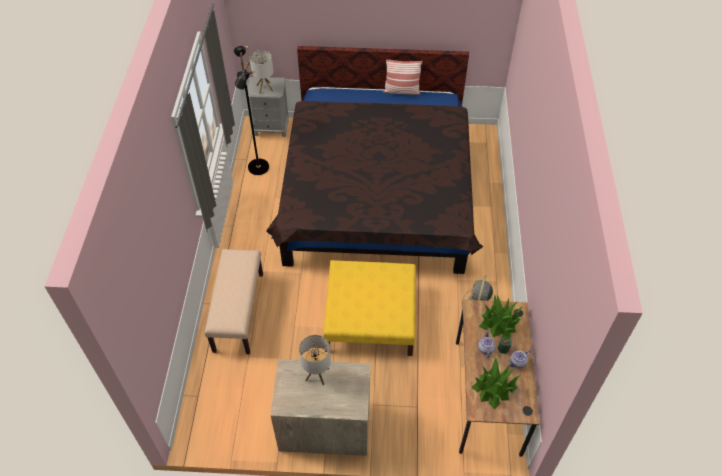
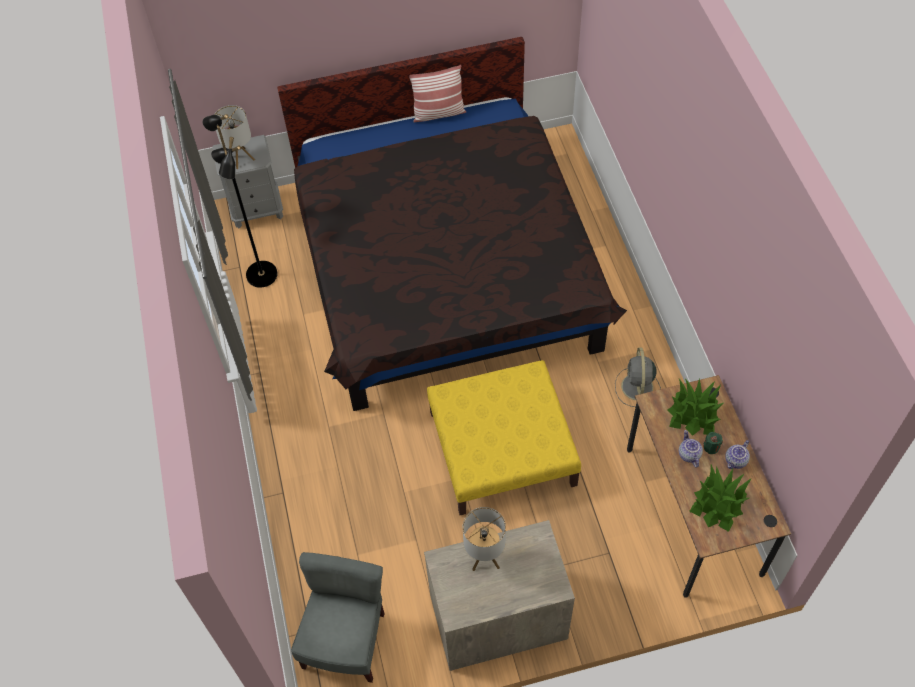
camera: 15 degrees left, 5 degrees up
(218, 410) = (346, 641): none -> grey chair
(238, 311) = (317, 494): beige bench -> none

